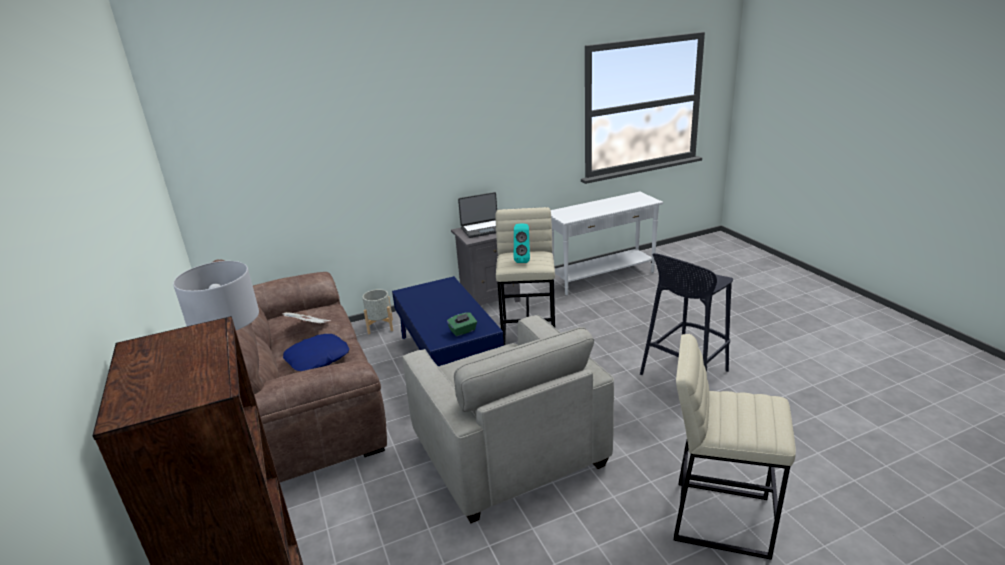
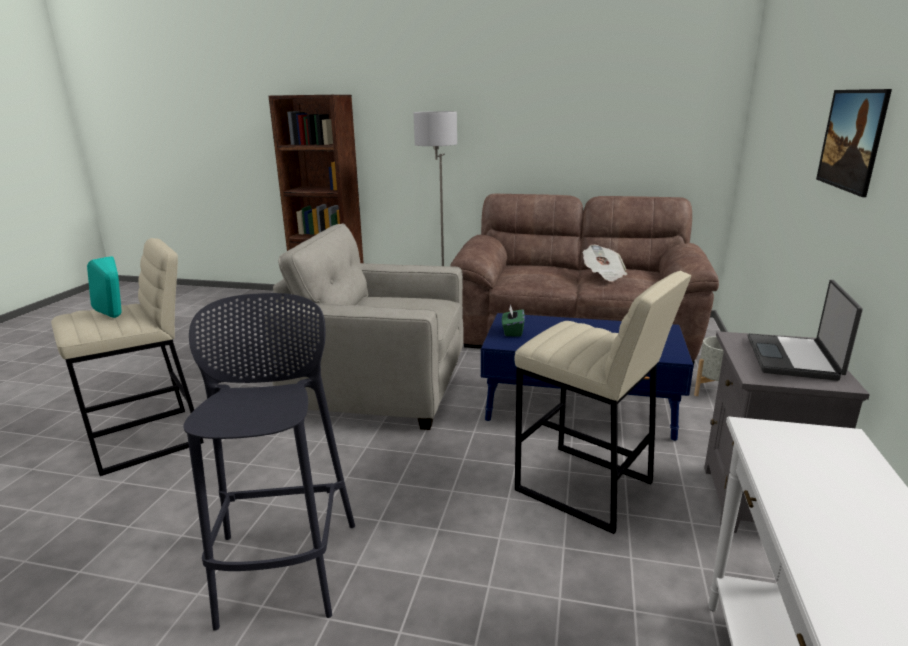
camera: 125 degrees right, 5 degrees down
(318, 358) = (540, 273): blue pillow -> none
(421, 155) = (845, 164): none -> picture
(523, 260) = (575, 334): turquoise speaker -> turquoise speaker (115, 317)

